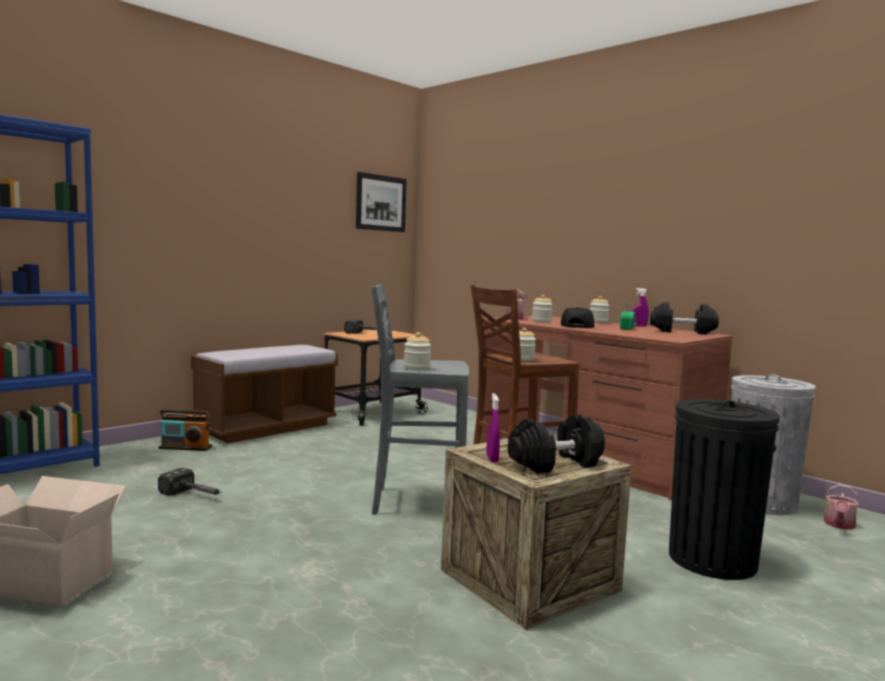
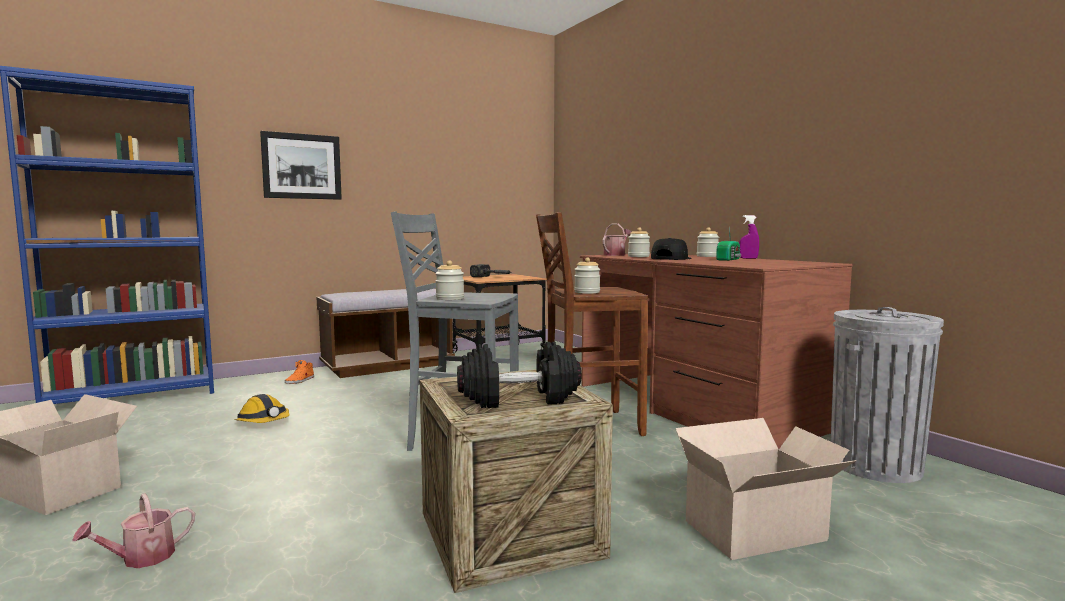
camera: 15 degrees right, 0 degrees up
(185, 447) = (300, 380): radio -> orange shoe
(194, 495) = (264, 422): hammer -> hard hat
(381, 203) = (512, 150): picture -> picture (302, 166)
(492, 459) = (453, 391): purple spray bottle -> none
(682, 332) = (790, 261): black dumbbell -> none
(712, 559) = (758, 530): black trash can -> cardboard box
(839, 525) = (972, 501): watering can -> watering can (141, 558)

